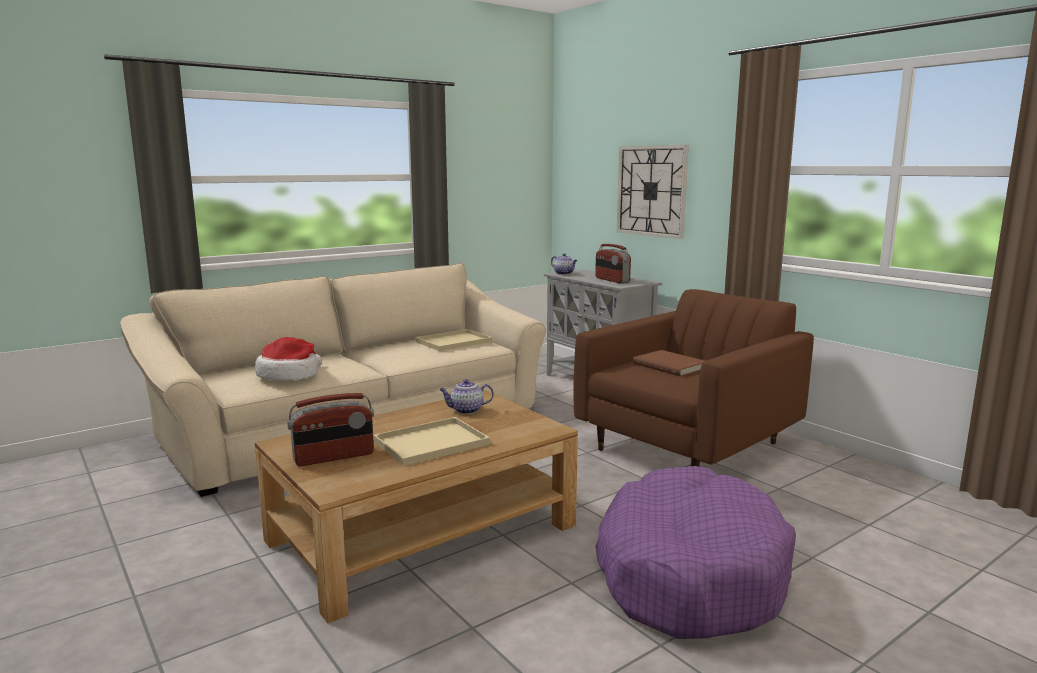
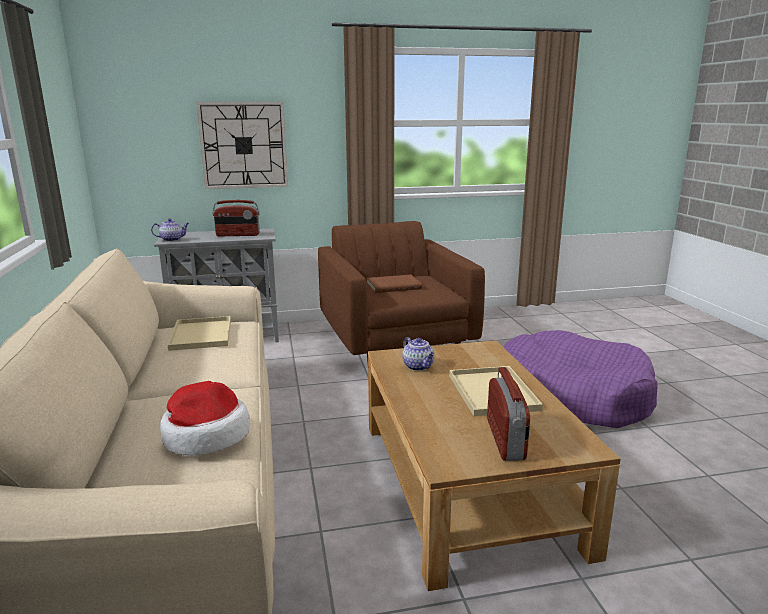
camera: 65 degrees left, 5 degrees up
(466, 410) = (418, 366): teapot -> teapot turned 45 degrees counterclockwise

